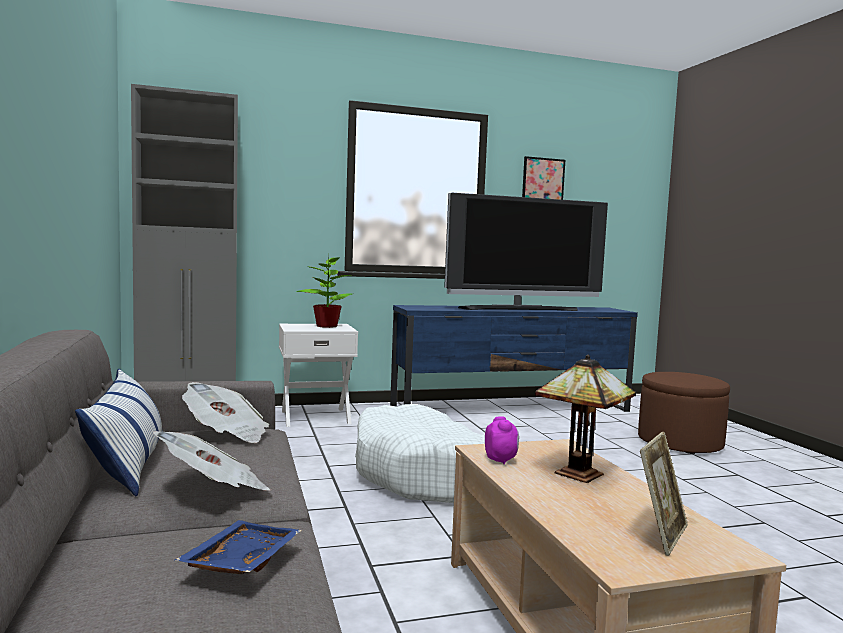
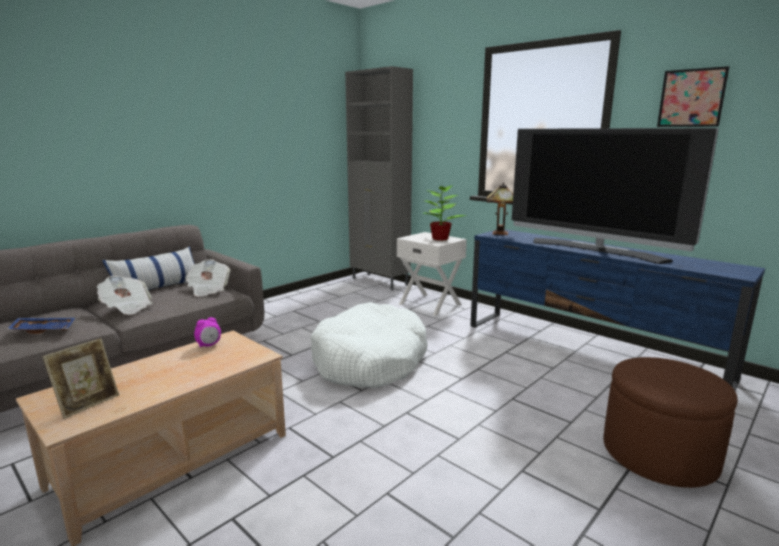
camera: 60 degrees right, 10 degrees up
(583, 474) = (195, 370): table lamp -> table lamp (501, 234)
(661, 535) = (88, 403): picture frame -> picture frame turned 60 degrees counterclockwise

